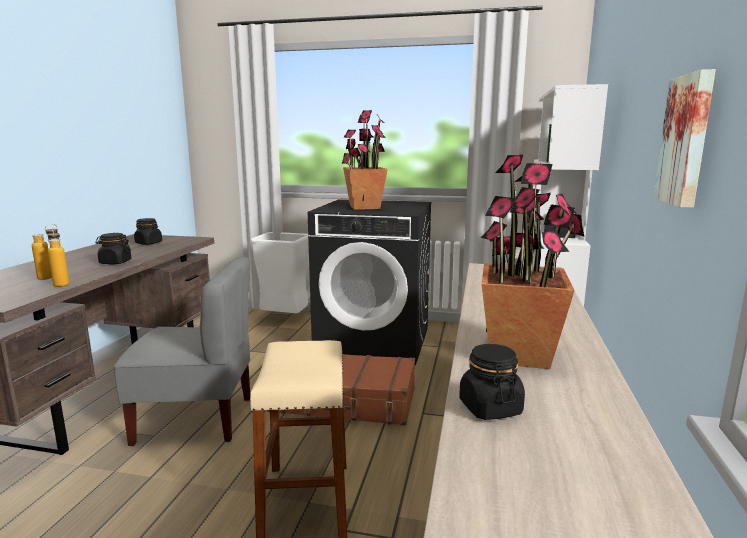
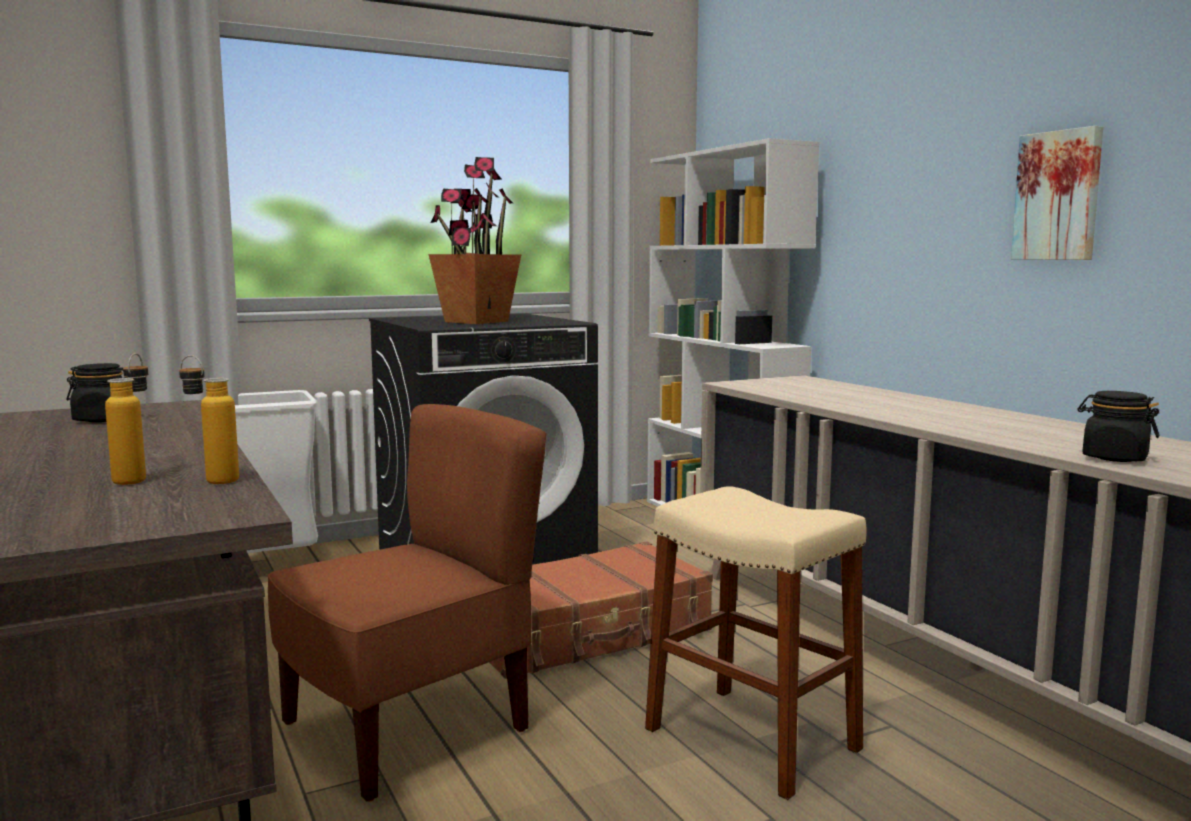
camera: 40 degrees left, 5 degrees down
(115, 262) = (174, 446): black jar -> none
(196, 419) = (408, 729): grey chair -> brown chair
(520, 354) = (1013, 430): potted plant -> none

